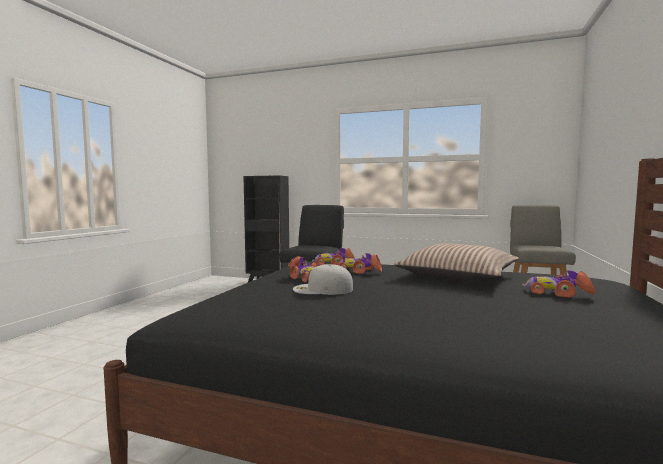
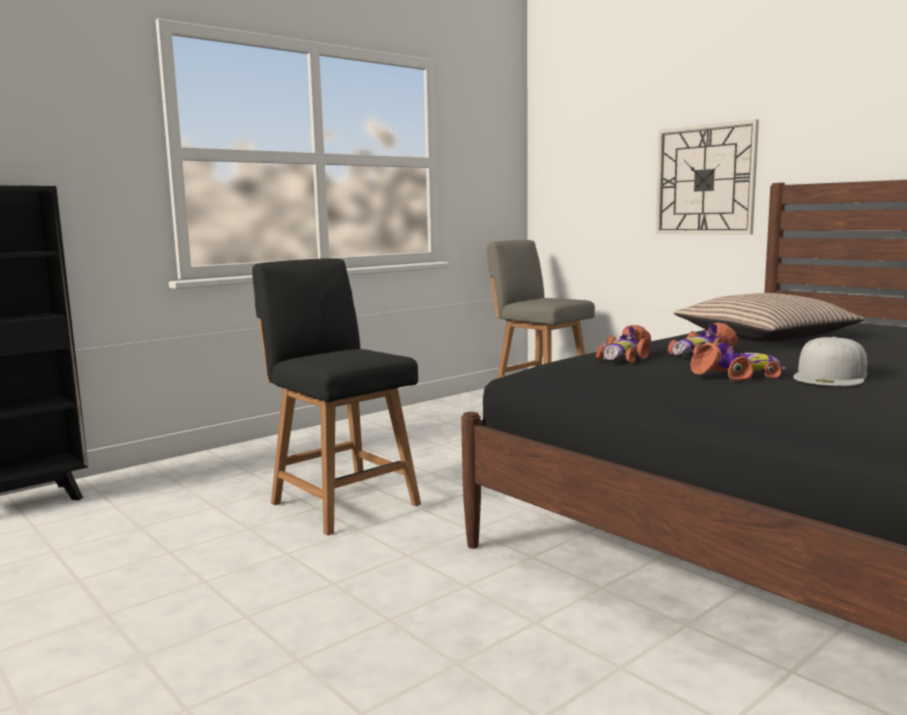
camera: 60 degrees left, 5 degrees up
(556, 293) = (865, 329): toy car -> none
(630, 159) = (705, 180): none -> wall clock

